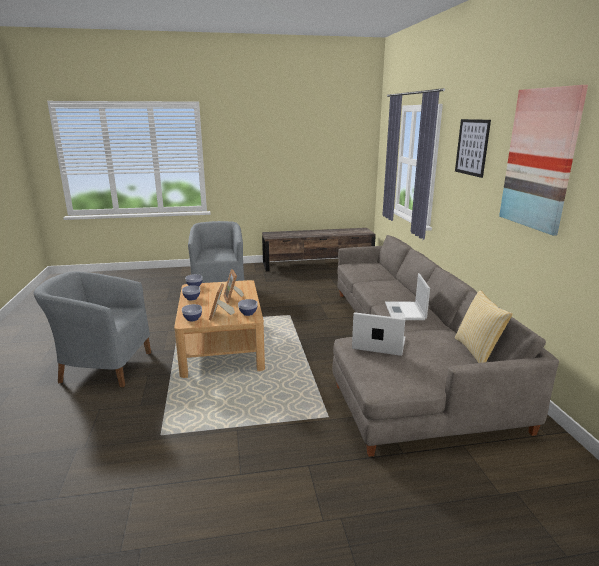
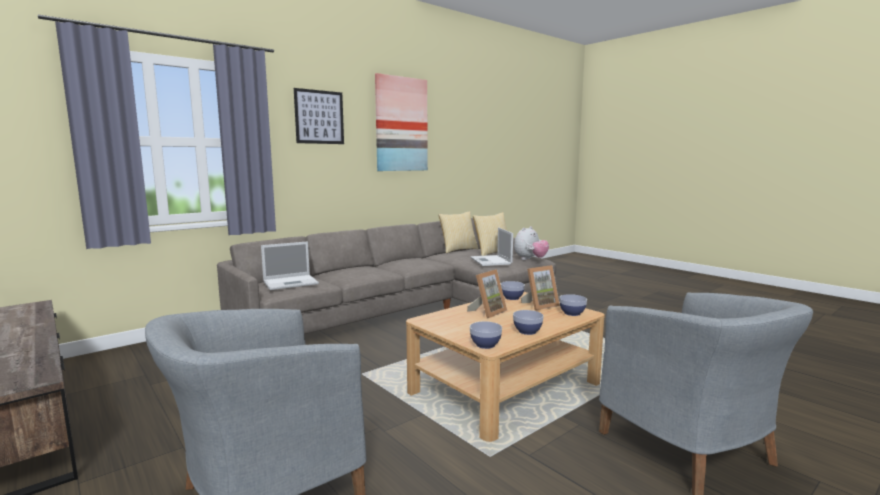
camera: 120 degrees left, 10 degrees down
(373, 373) = (530, 259): none -> plush toy
(405, 311) = (418, 261): laptop -> laptop (291, 282)
(431, 362) = (492, 253): none -> pillow

